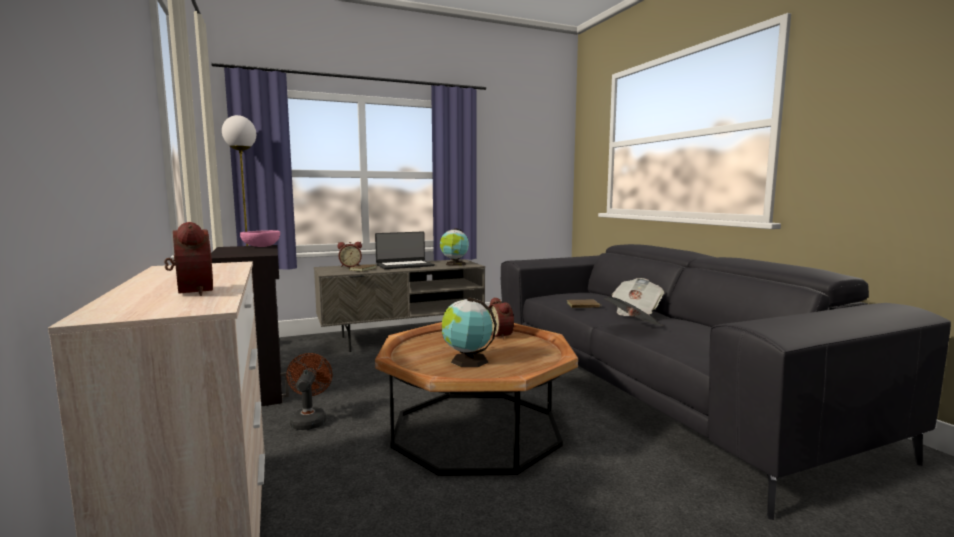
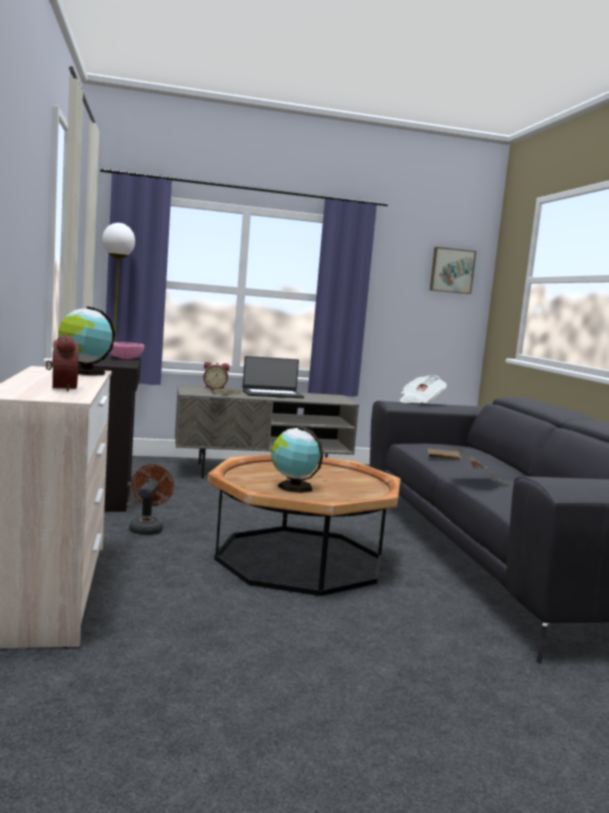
camera: 10 degrees right, 0 degrees up
(454, 264) = (327, 399): globe -> globe (84, 372)
(502, 335) = (342, 472): alarm clock -> none
(542, 143) = (451, 270): none -> picture
(635, 311) = (495, 468): newspaper -> newspaper (419, 402)

